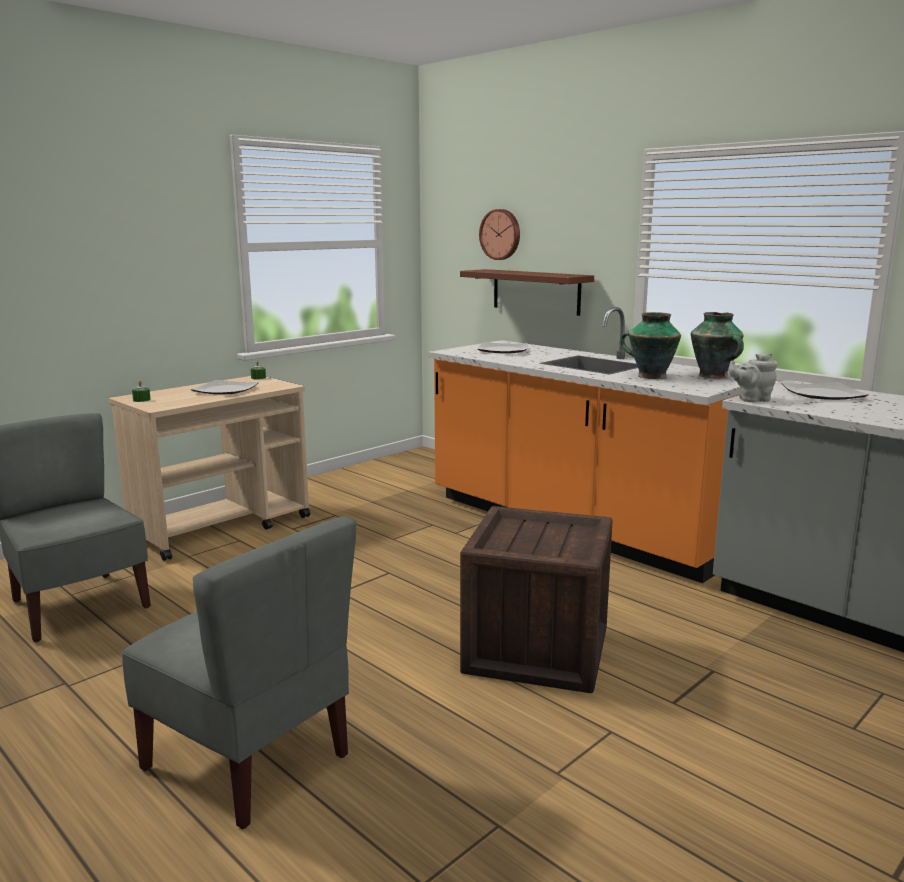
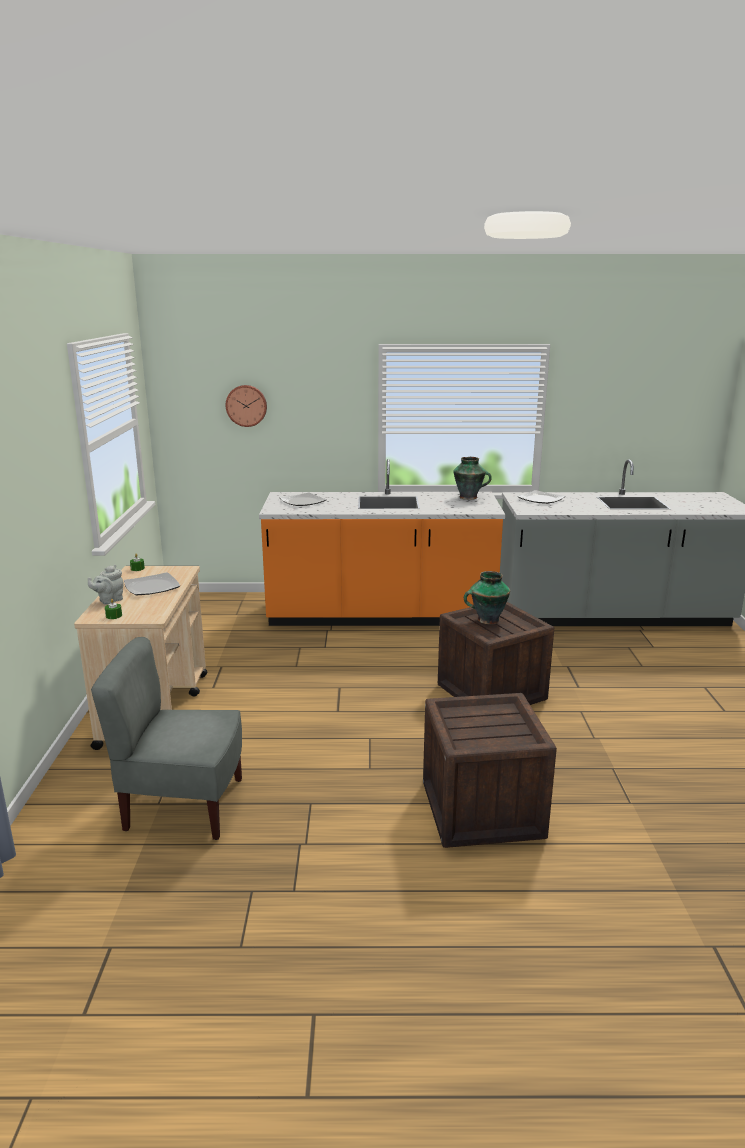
camera: 45 degrees left, 5 degrees up
(250, 760) = (482, 809): grey chair -> crate
(536, 291) = (286, 449): brown shelf -> none
(650, 376) = (442, 505): vase -> vase (487, 620)
(751, 399) = (526, 511): grey teapot -> grey teapot (109, 600)

